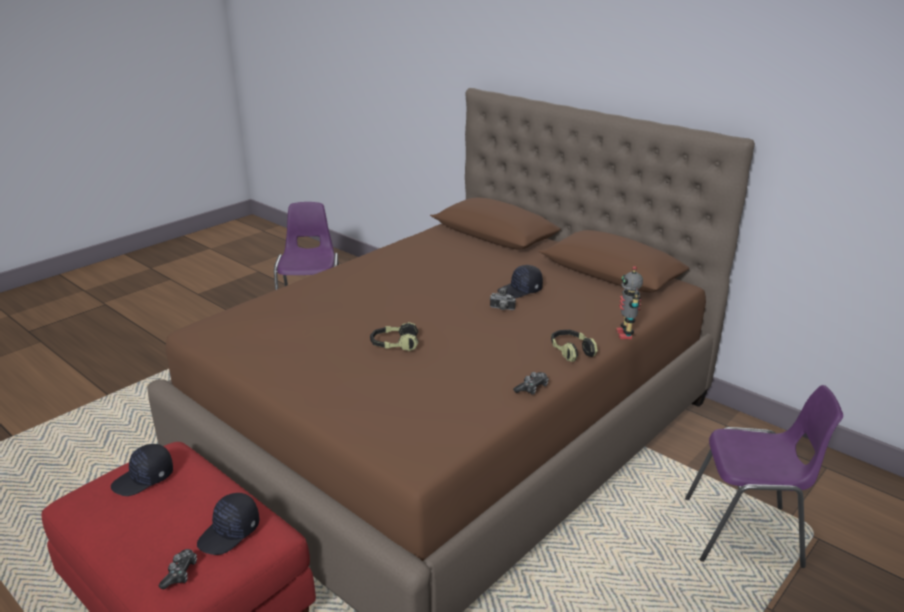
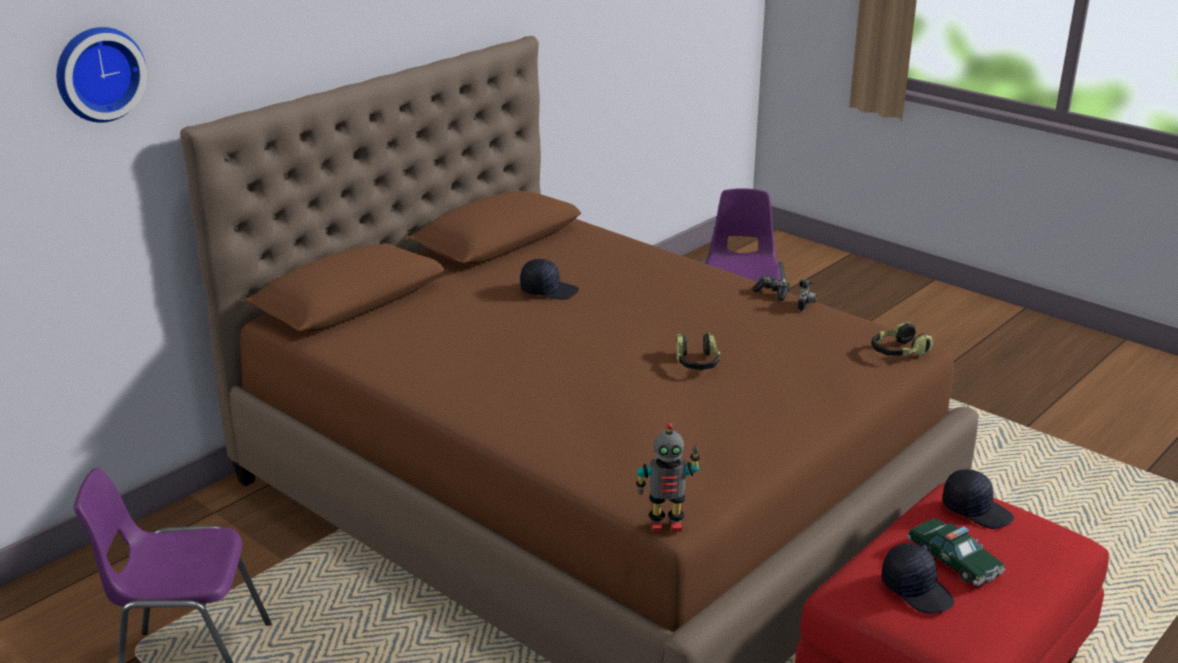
camera: 90 degrees left, 0 degrees up
(167, 505) = (953, 560): none -> toy car
(180, 573) = (1044, 533): game controller -> none
(450, 42) = (98, 73): none -> wall clock
(501, 309) = (599, 302): camera -> camera (806, 306)
(520, 291) = (549, 290): black cap -> black cap turned 60 degrees counterclockwise
(571, 351) = (695, 272): headphones -> headphones (898, 352)
(625, 334) = (655, 246): toy robot -> toy robot (666, 524)

